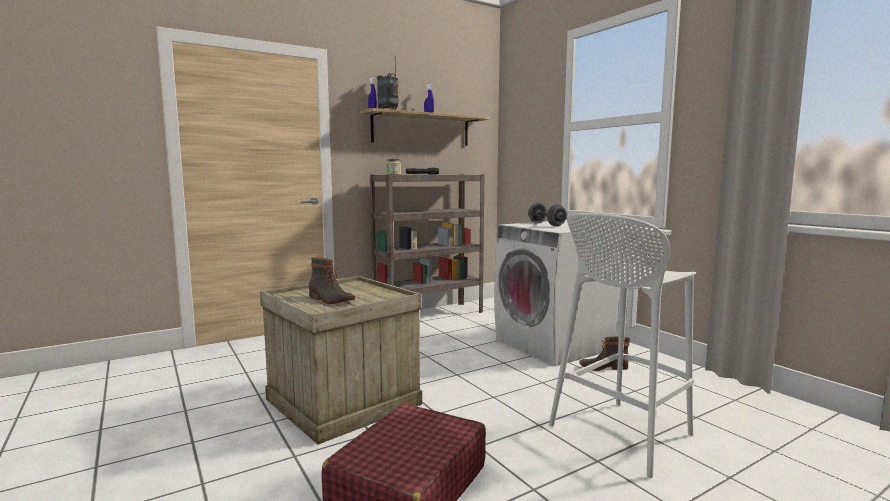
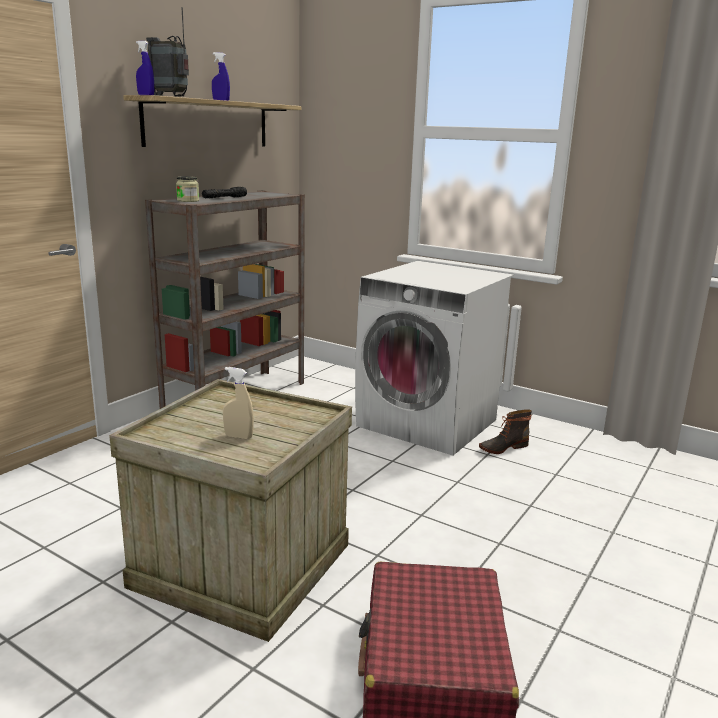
camera: 25 degrees left, 10 degrees up
(330, 300) = (238, 436): boot -> beige spray bottle
(546, 224) = (420, 274): grey dumbbell -> none
(623, 434) = (586, 535): white stool -> none

